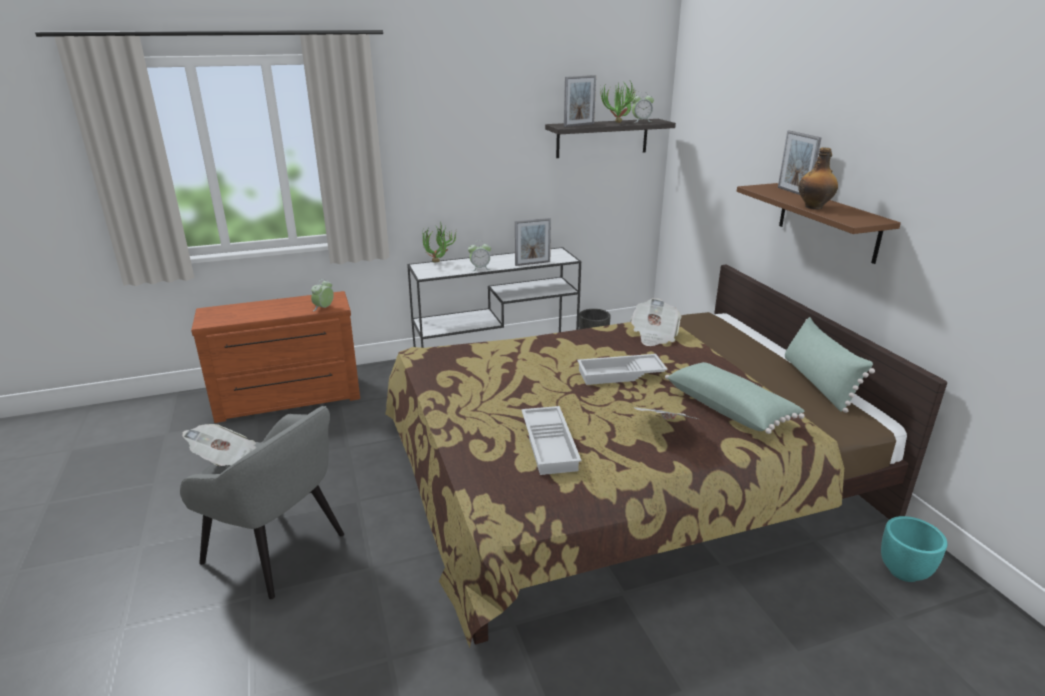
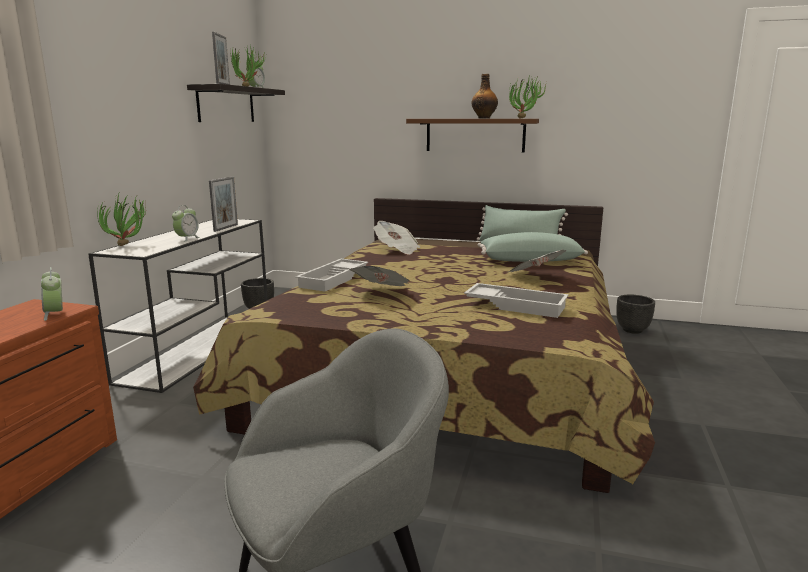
camera: 55 degrees left, 10 degrees down
(228, 461) = (273, 482): newspaper -> newspaper (382, 293)
(620, 375) = (441, 268): white tray -> white tray (334, 280)
(793, 192) = (444, 118): picture frame -> none
(856, 221) = (525, 118): none -> potted plant
(904, 572) = (632, 330): turquoise planter -> black planter

